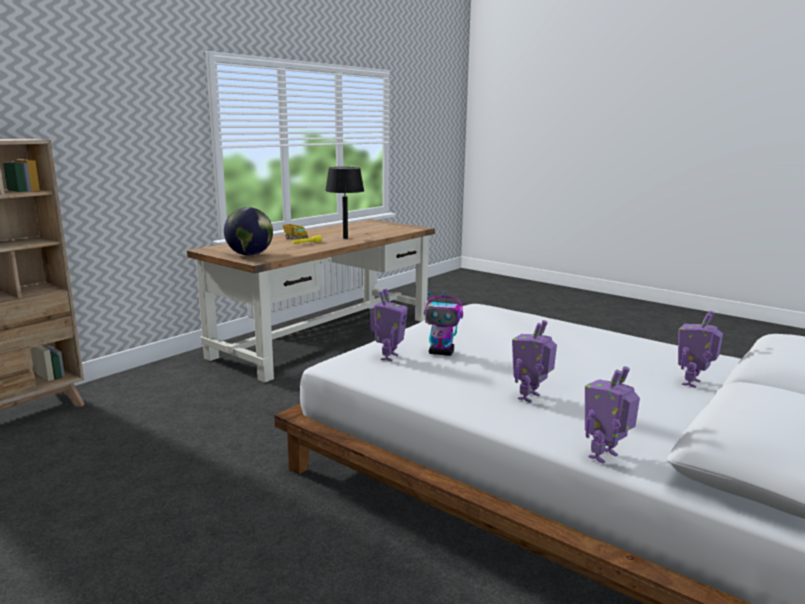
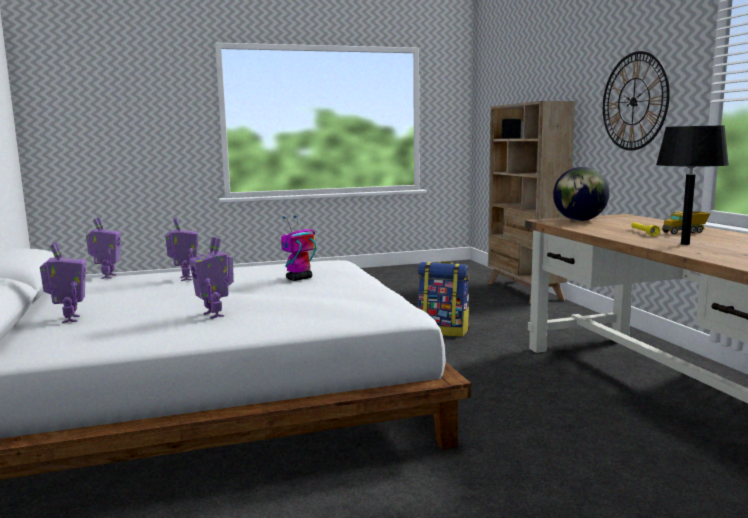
camera: 125 degrees right, 5 degrees down
(128, 143) = (634, 101): none -> wall clock
(234, 426) = (443, 331): none -> backpack
(388, 357) = (319, 268): toy robot -> toy robot (215, 315)

